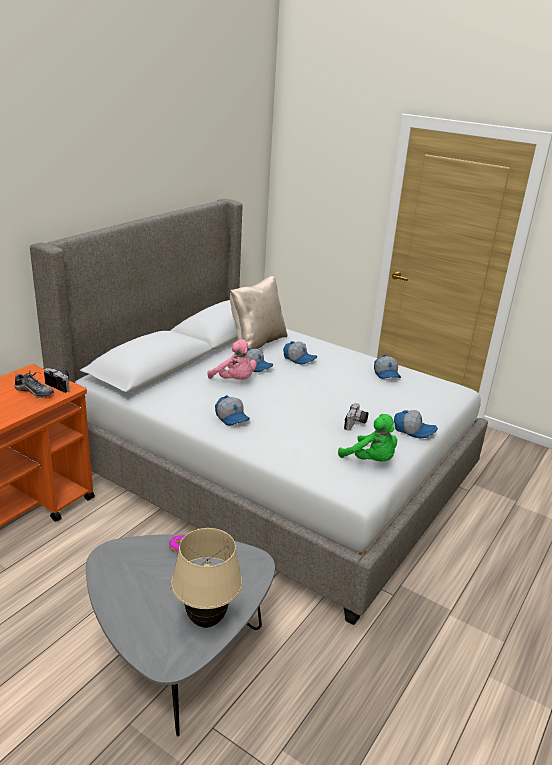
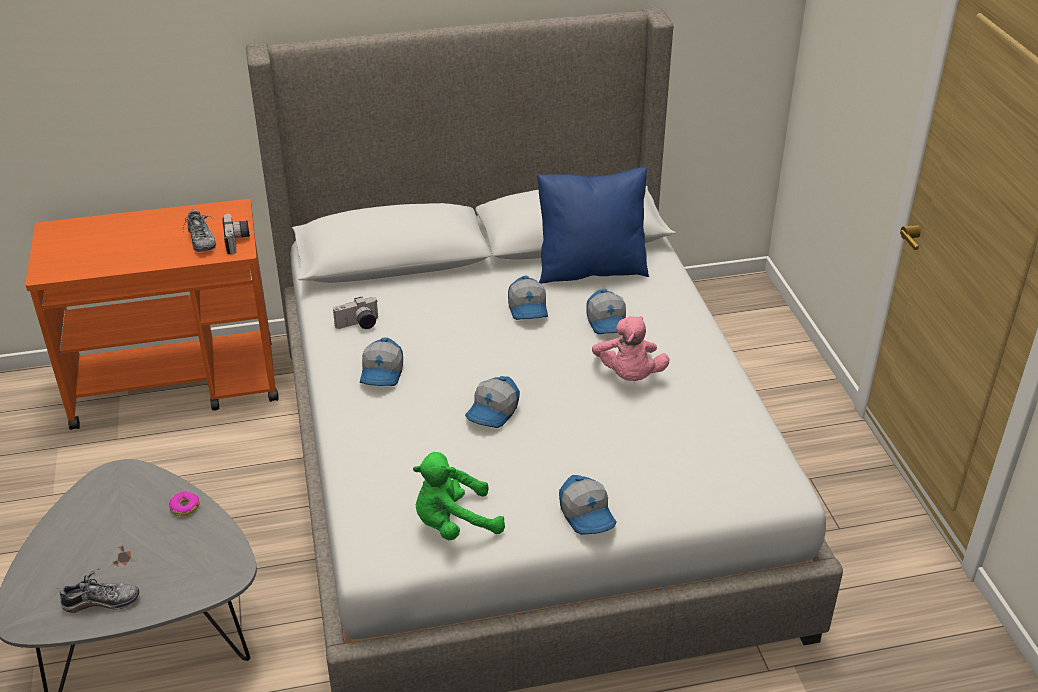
camera: 45 degrees right, 10 degrees up
(206, 620) = (101, 602): beige table lamp -> shoe
(234, 381) = (468, 319): pink plush toy -> pink plush toy (628, 375)
(256, 342) = (591, 269): beige pillow -> blue pillow
(356, 424) = (519, 462): camera -> camera (359, 325)
(371, 461) = (454, 524): green plush toy -> green plush toy turned 75 degrees clockwise
(387, 374) = (703, 407): cap -> cap (493, 412)

